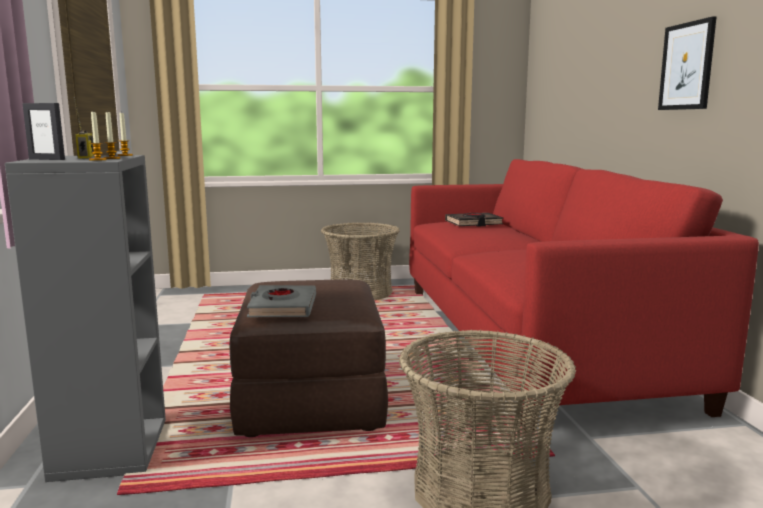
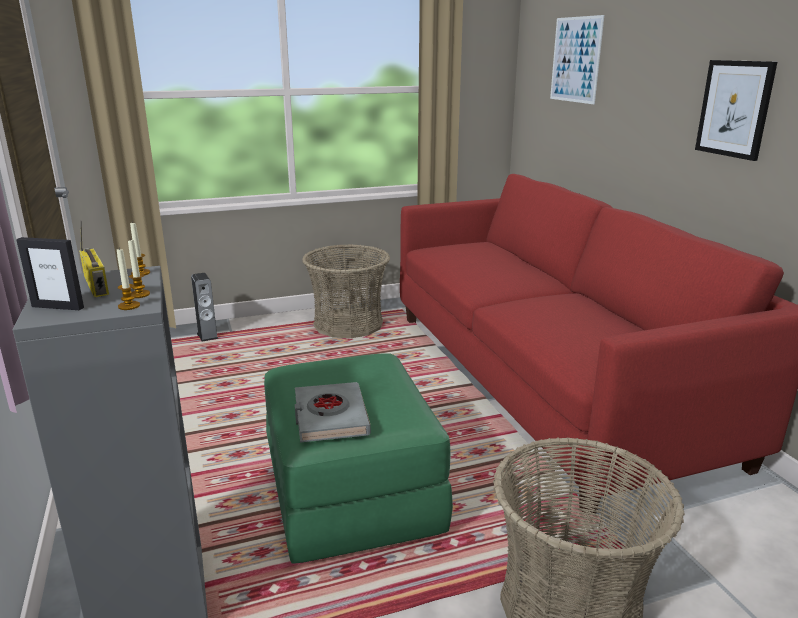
camera: 10 degrees left, 10 degrees up
(235, 294) = (207, 336): none -> speaker
(310, 399) = (350, 493): brown ottoman -> green ottoman
(473, 223) = (476, 253): black book -> none
(569, 54) = (575, 60): none -> picture

